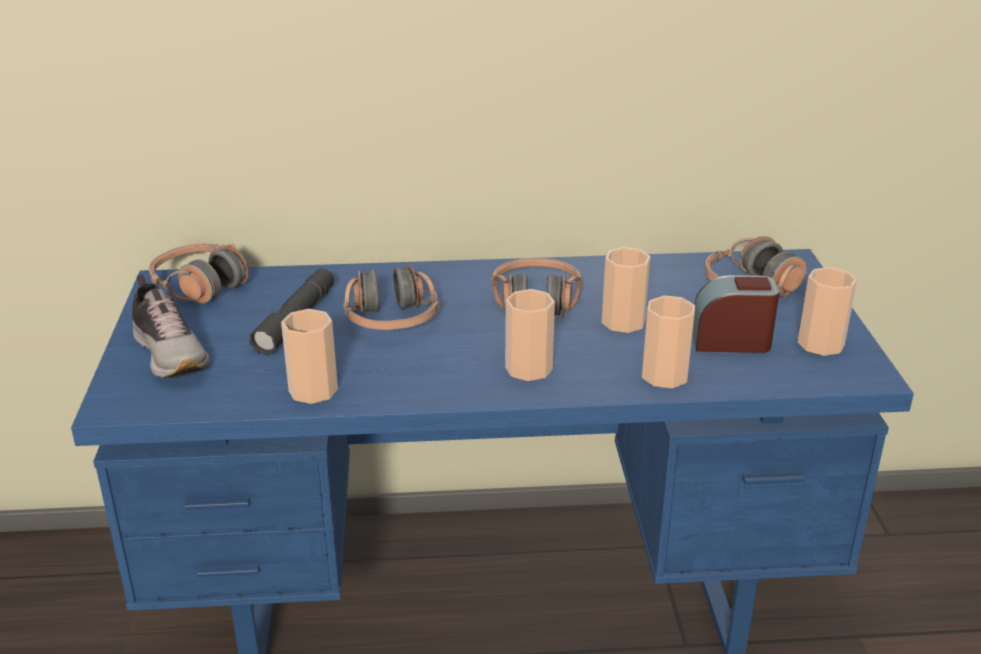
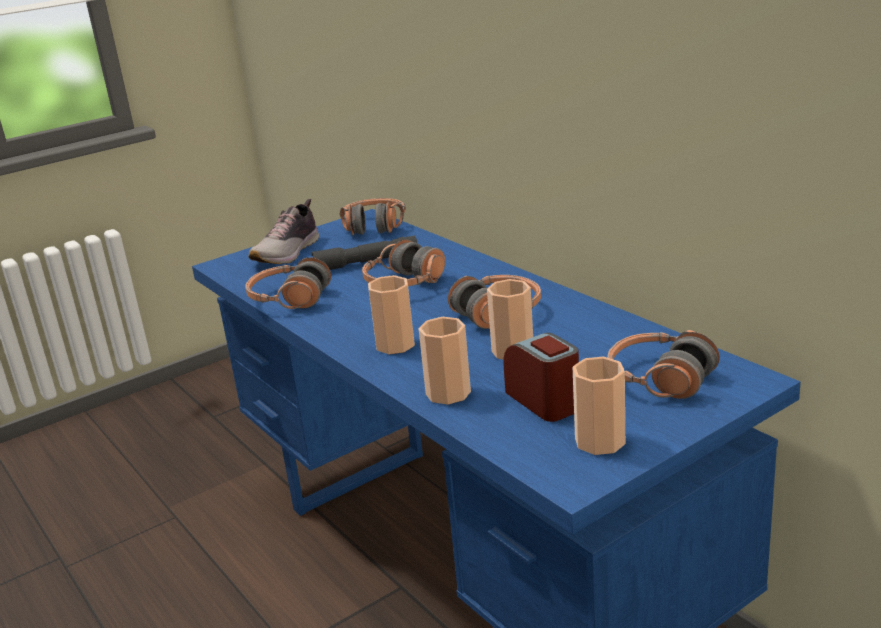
camera: 60 degrees right, 5 degrees down
(313, 390) = (289, 299): cup -> headphones

